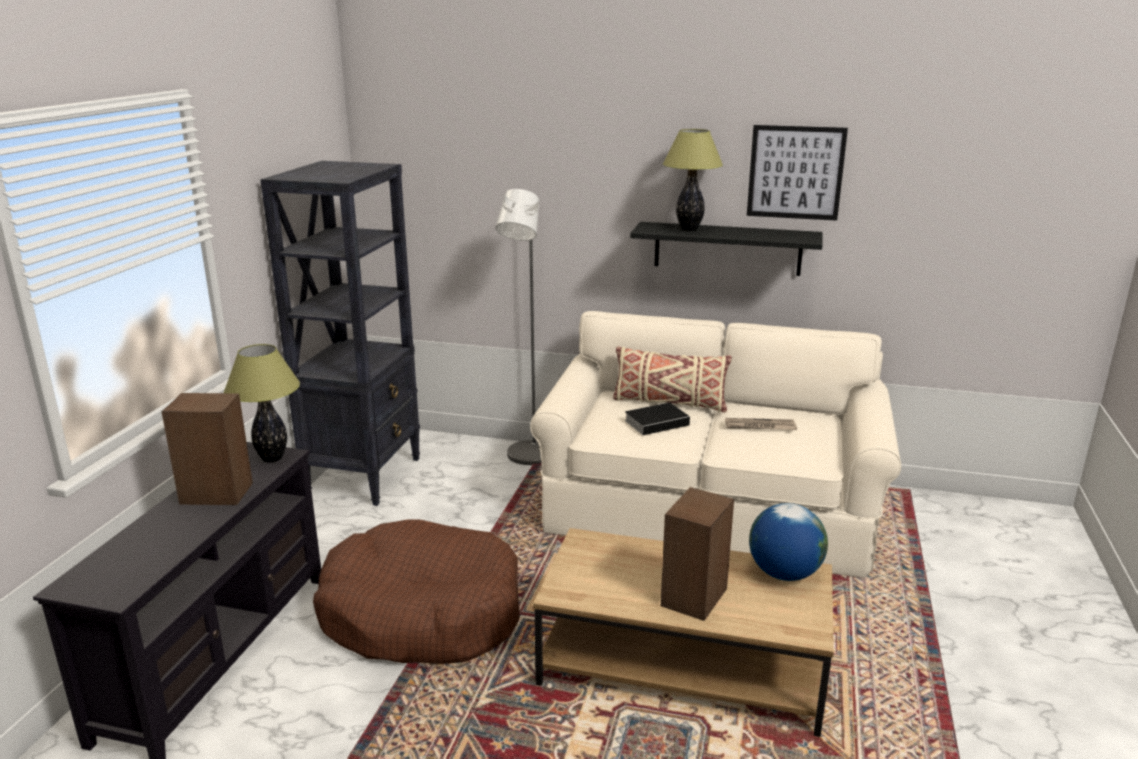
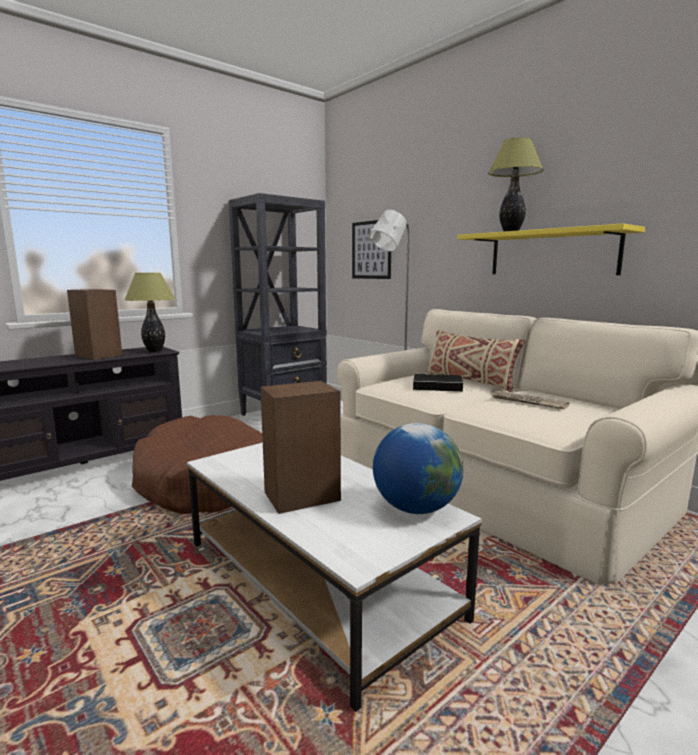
camera: 35 degrees right, 10 degrees down
(682, 664) = (317, 579): brown coffee table -> white coffee table
(727, 248) = (552, 253): black shelf -> yellow shelf
(795, 172) = (618, 169): picture -> picture (371, 250)

